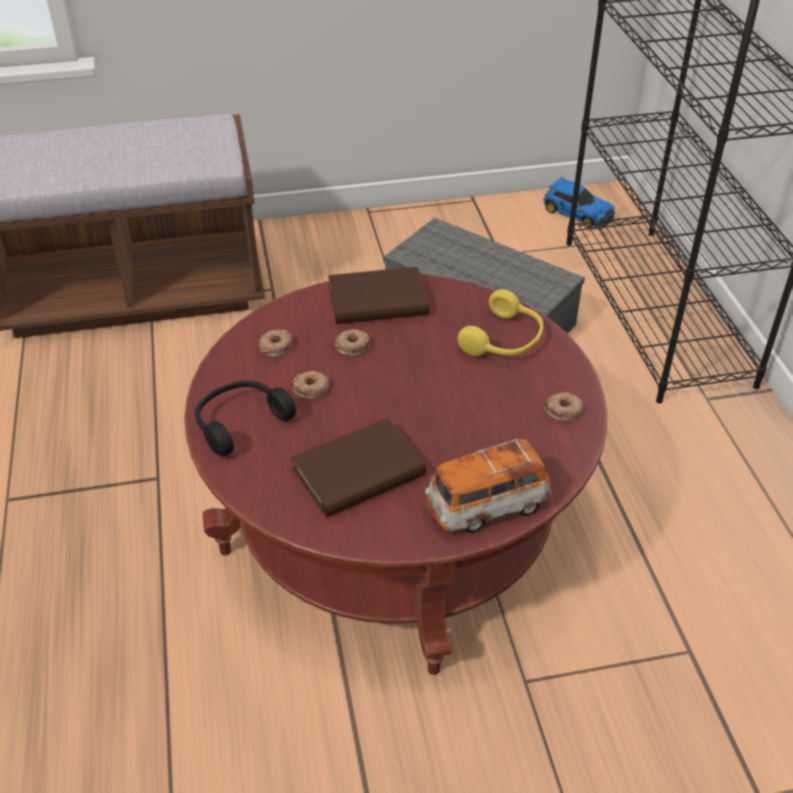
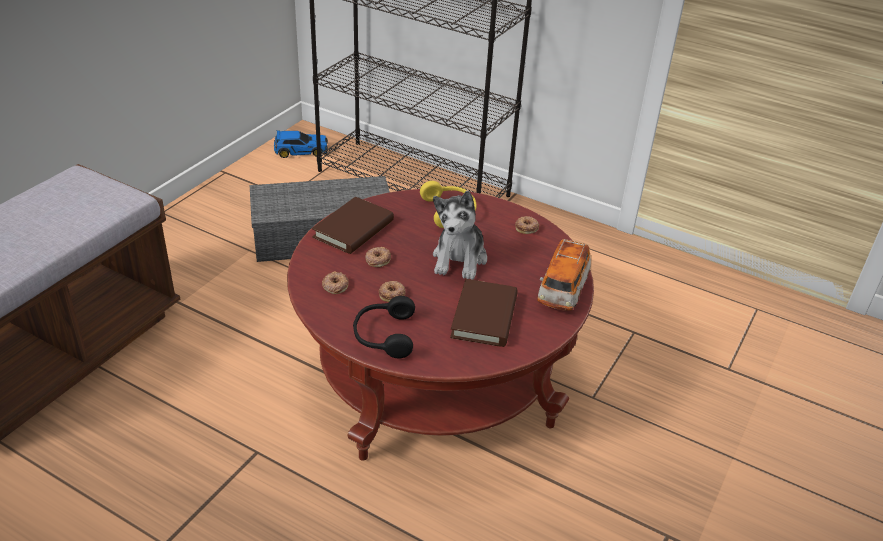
camera: 50 degrees left, 5 degrees down
(432, 397) = (459, 259): none -> plush toy

